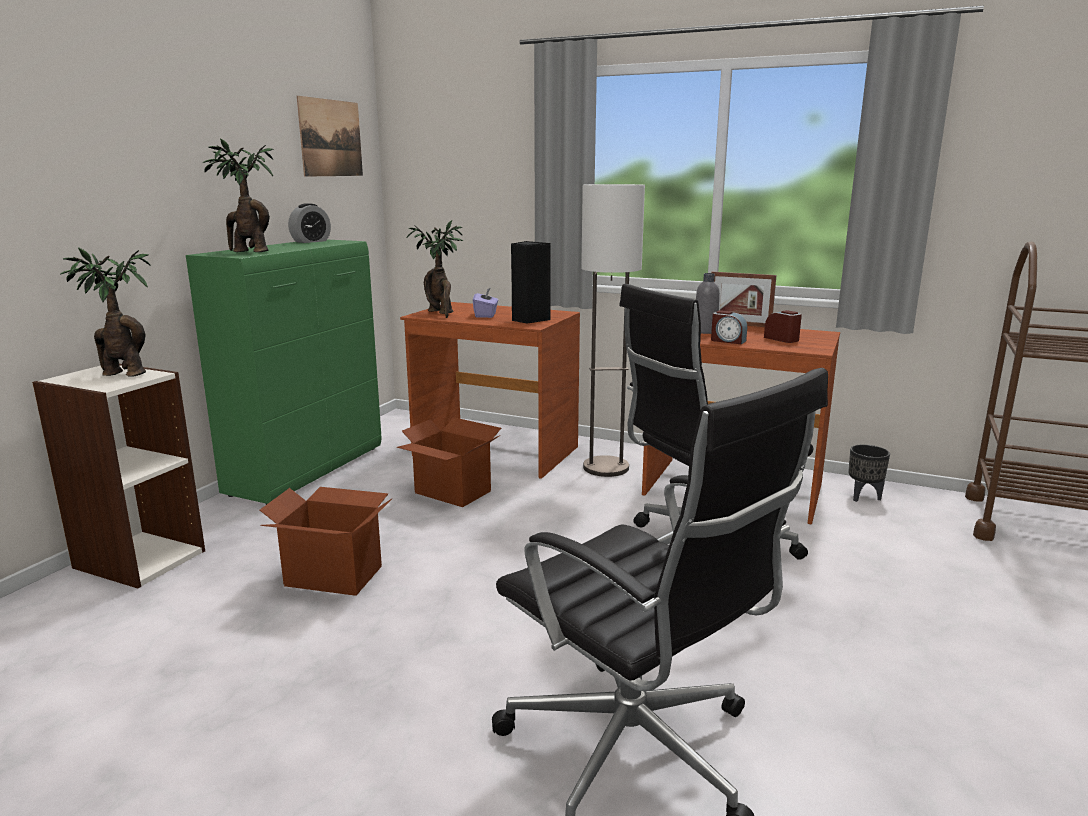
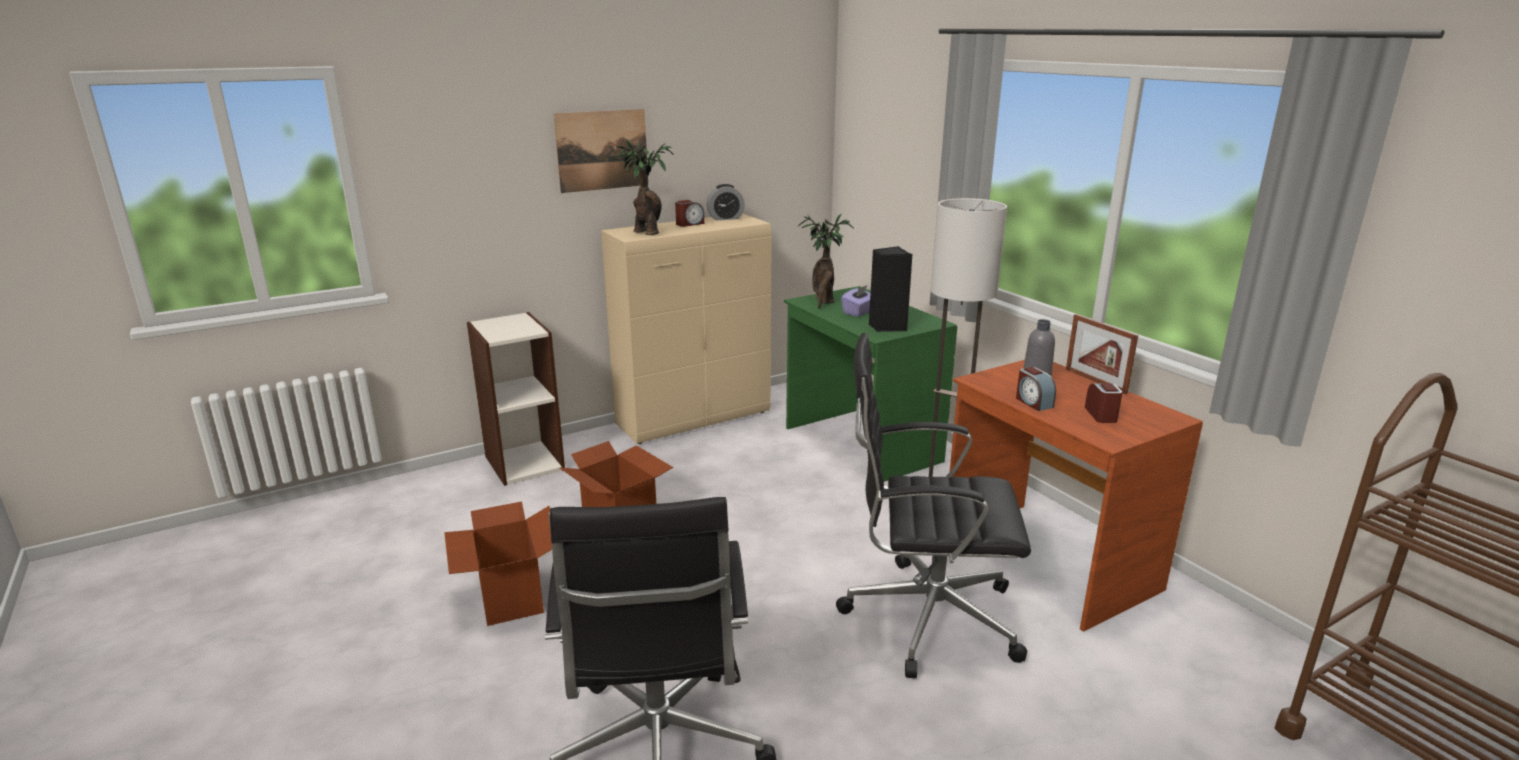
camera: 35 degrees right, 5 degrees up
(121, 374) = (518, 326): potted plant -> none
(282, 246) = (689, 224): none -> alarm clock
(308, 470) = (695, 419): green cabinet -> beige cabinet
(331, 138) = (771, 117): picture -> picture (602, 150)
(452, 492) = (779, 476): cardboard box -> cardboard box (509, 598)
(494, 452) = (860, 445): brown desk -> green desk
(863, 497) = (1195, 625): black planter -> none

